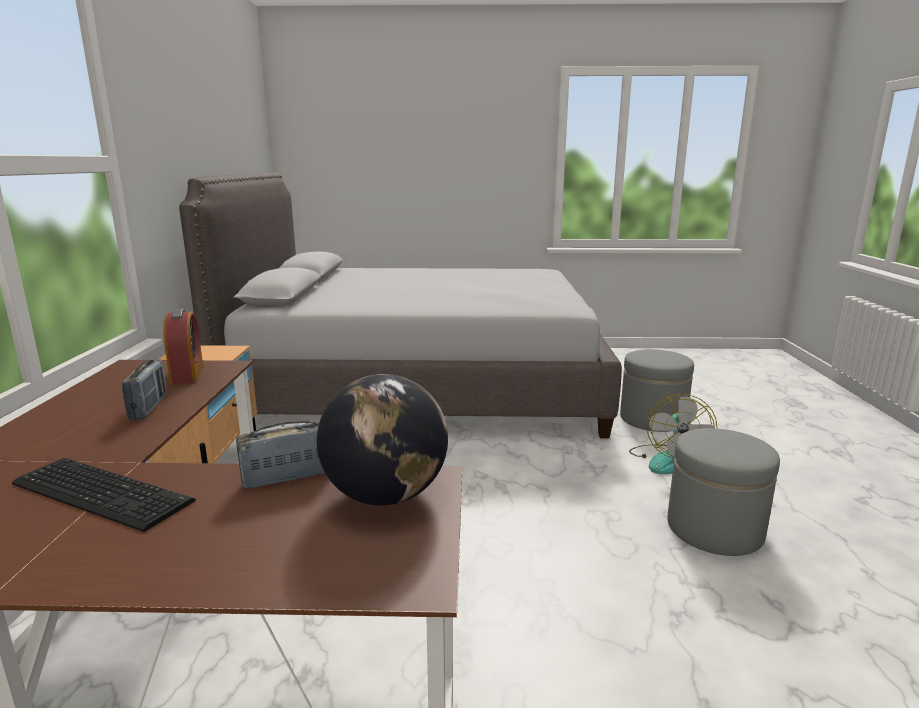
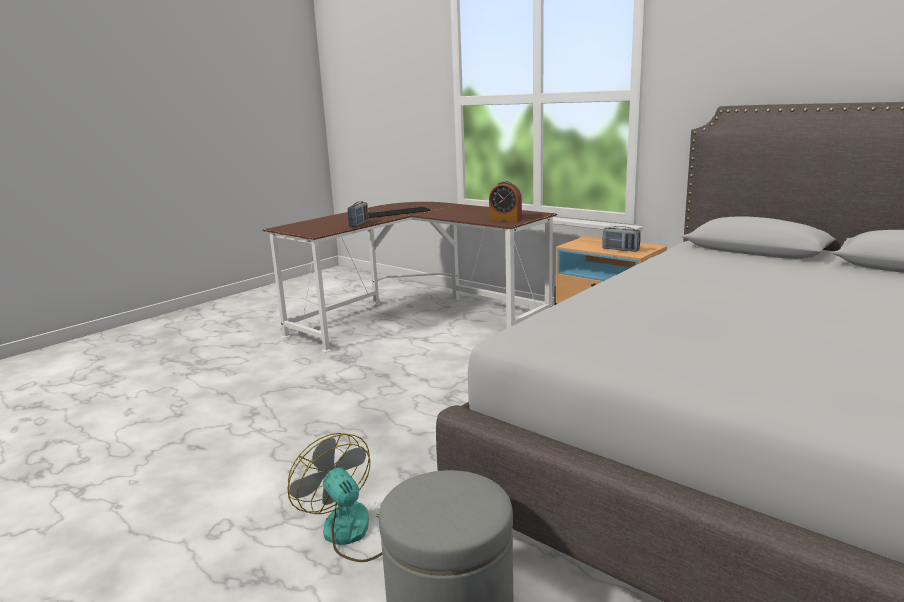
camera: 130 degrees right, 0 degrees up
(149, 407) = (466, 215): radio -> radio (620, 250)
(386, 495) = (320, 230): globe -> none
(714, 529) = (256, 476): grey ottoman -> none

